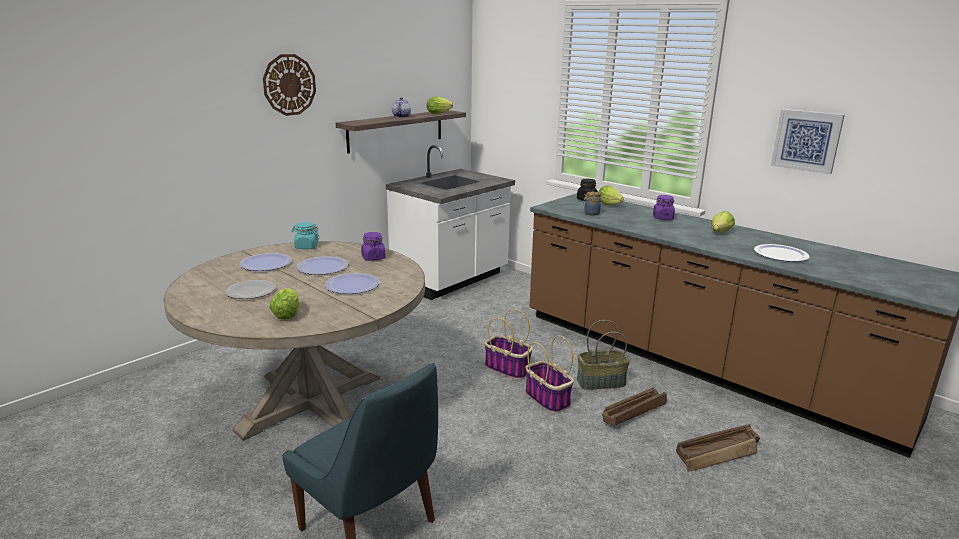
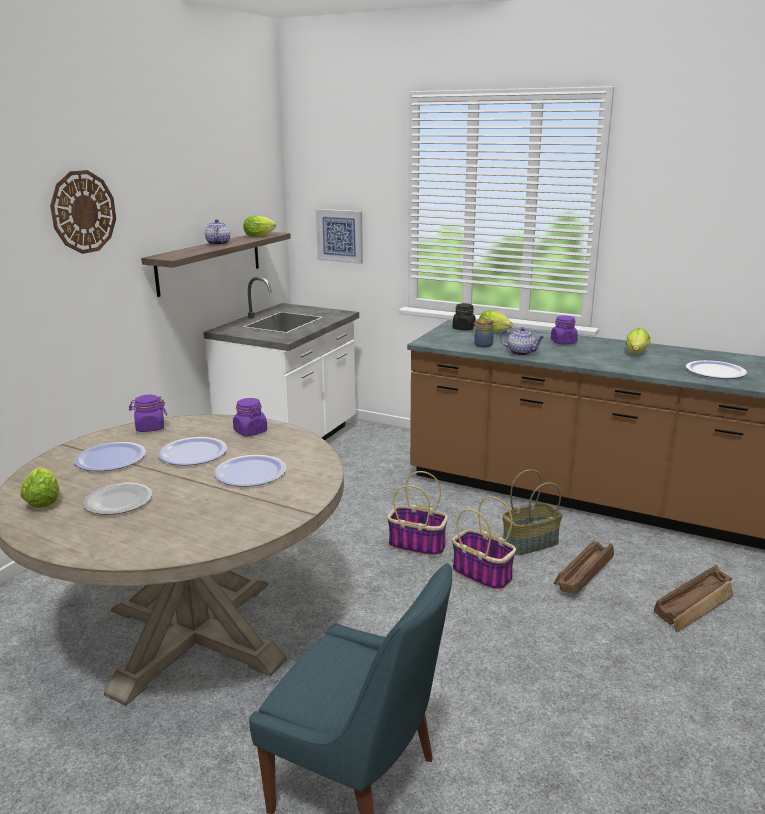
camera: 15 degrees left, 0 degrees up
(287, 314) = (193, 525): lettuce -> lettuce (43, 500)
(306, 247) = (150, 428): turquoise jar -> purple jar
(618, 222) = (521, 353): none -> teapot
(806, 141) = (712, 242): picture -> picture (340, 236)

